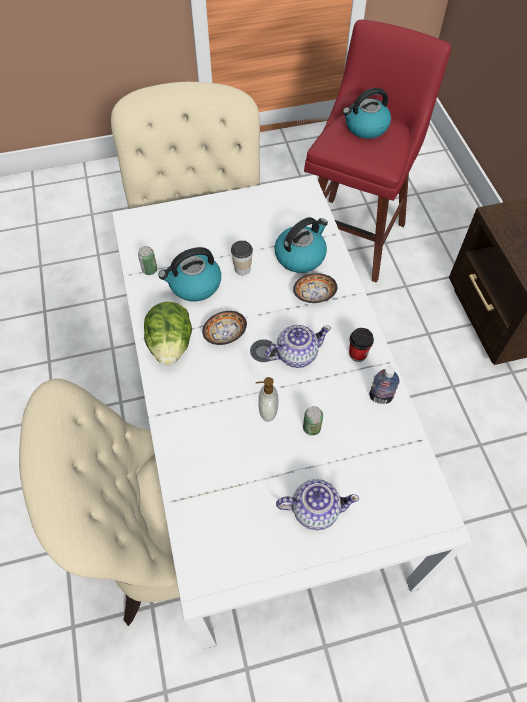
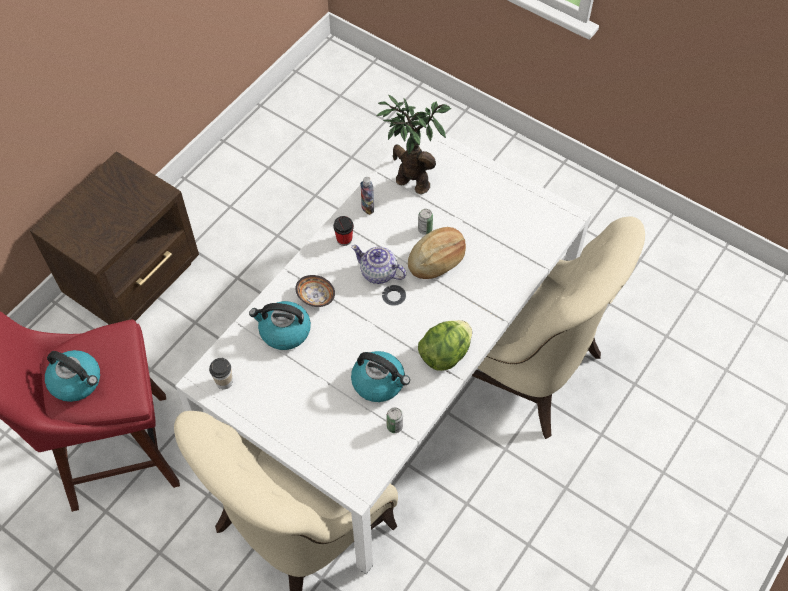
camera: 130 degrees left, 0 degrees up
(226, 334) = (402, 326): bowl -> none
(242, 269) = (333, 361): cup -> cup (224, 382)
(267, 411) = (437, 260): soap dispenser -> bread
(314, 509) = (474, 196): teapot -> none
(386, 462) = (410, 180): none -> potted plant

